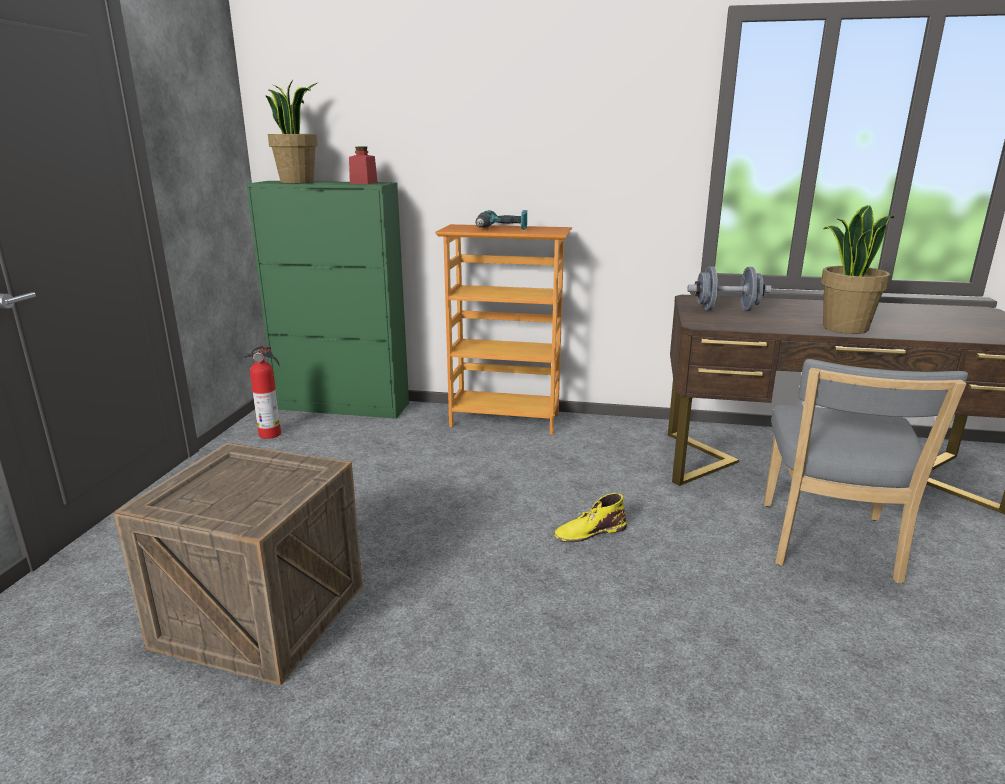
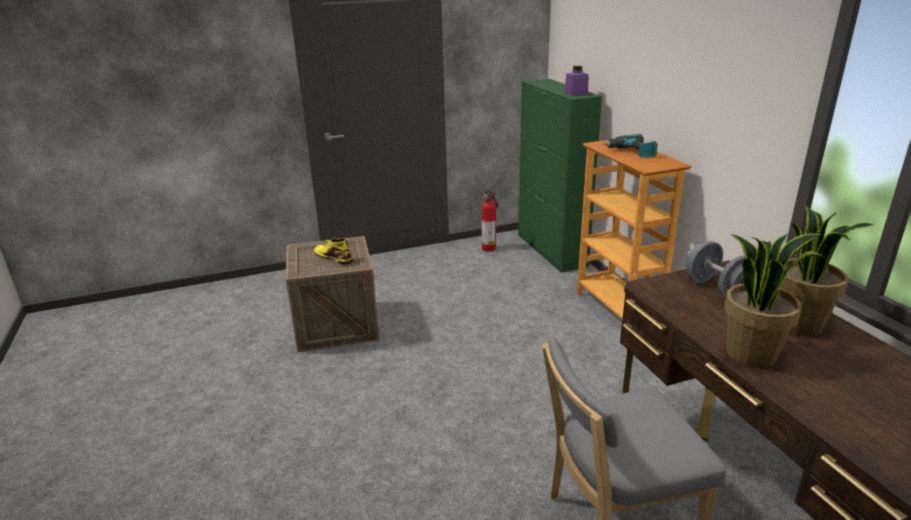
camera: 60 degrees right, 5 degrees up
(298, 182) = (550, 84): potted plant -> potted plant (799, 324)
(363, 183) = (576, 93): red jar -> purple jar
(589, 531) = (505, 395): yellow boot -> yellow boot (333, 257)

